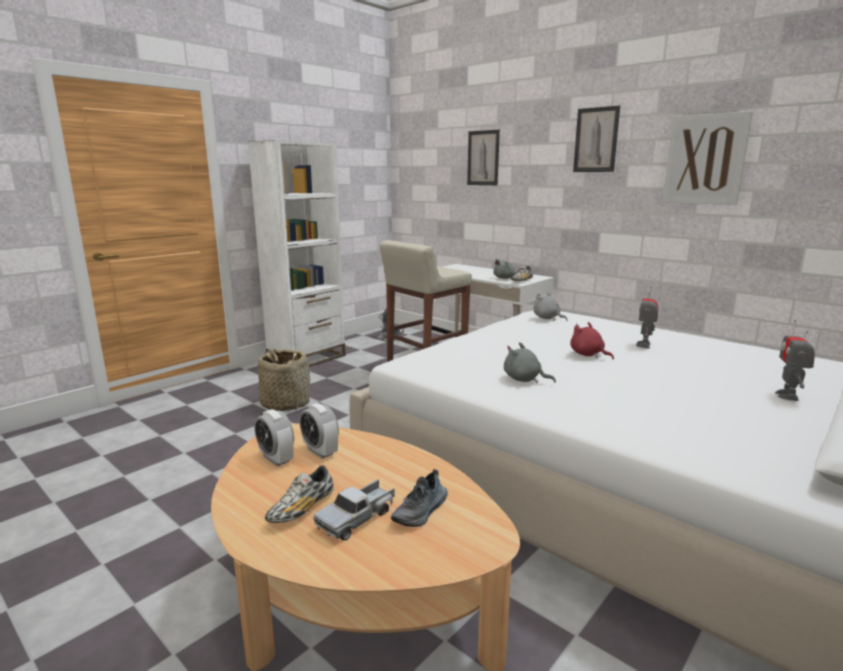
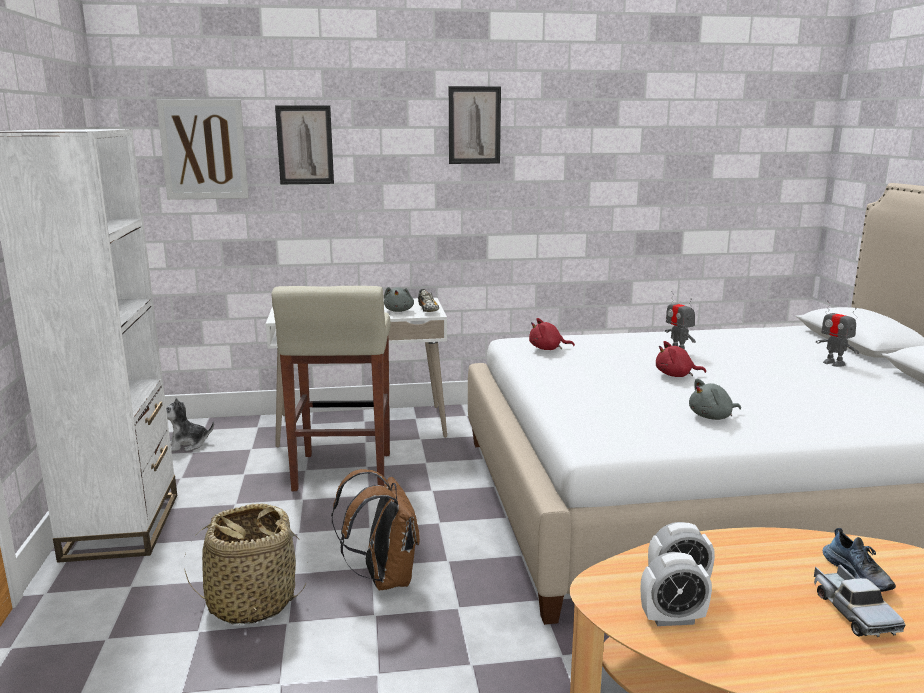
camera: 50 degrees left, 0 degrees up
(302, 509) = (815, 638): shoe -> none
(344, 421) = (384, 578): none -> brown backpack
(547, 318) = (547, 349): grey plush toy -> red plush toy
(705, 159) = (595, 150): picture -> picture (204, 150)

